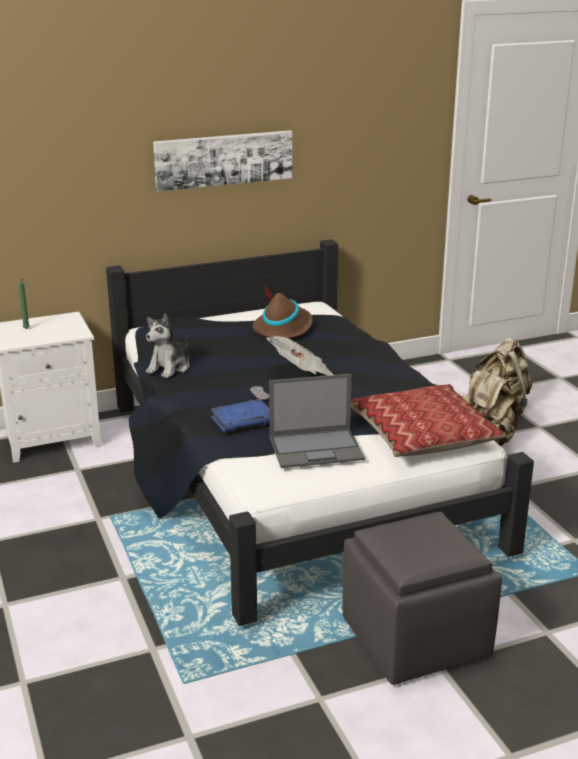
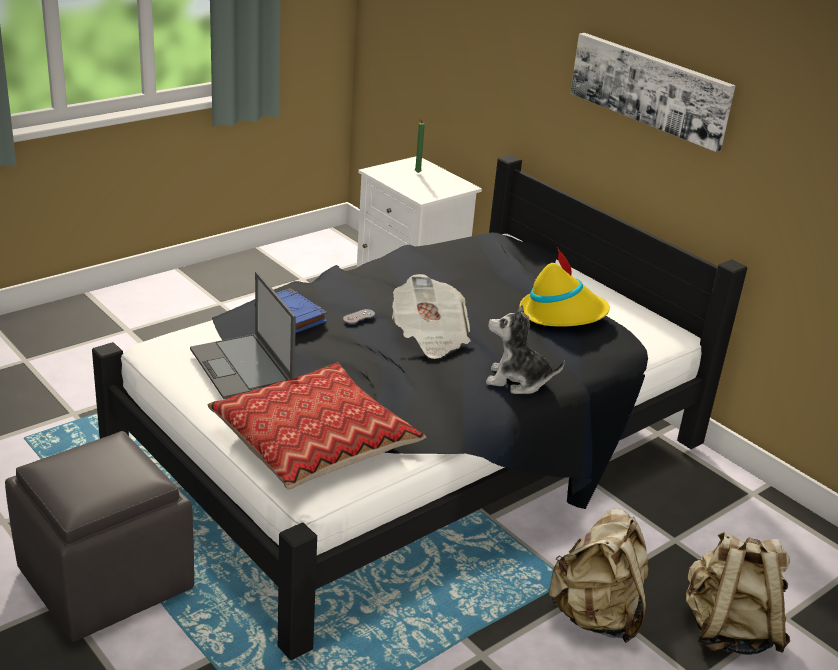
camera: 70 degrees right, 5 degrees up
(169, 368) = (402, 262): plush toy -> plush toy (517, 381)
(283, 328) = (562, 314): brown hat -> yellow hat

